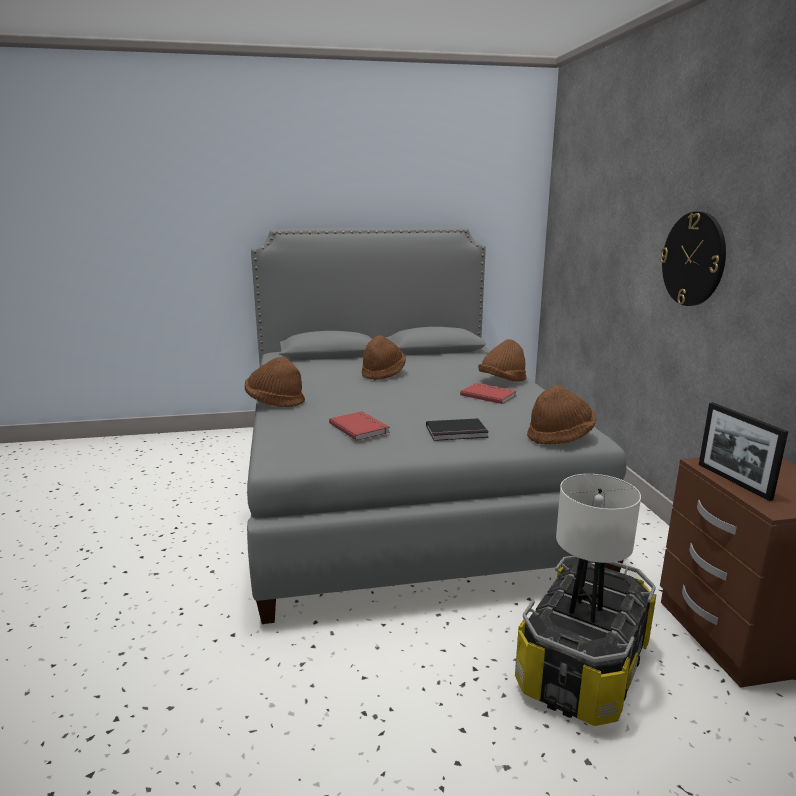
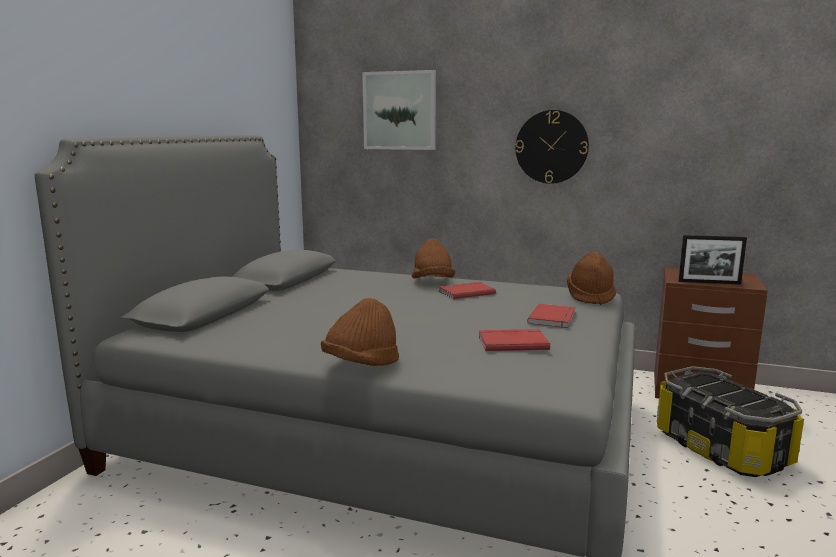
camera: 60 degrees left, 5 degrees down
(383, 374) = (339, 308): brown hat -> none
(457, 432) = (554, 318): black book -> red book
(585, 611) = (740, 397): white table lamp -> none
(597, 206) = (399, 110): none -> picture

